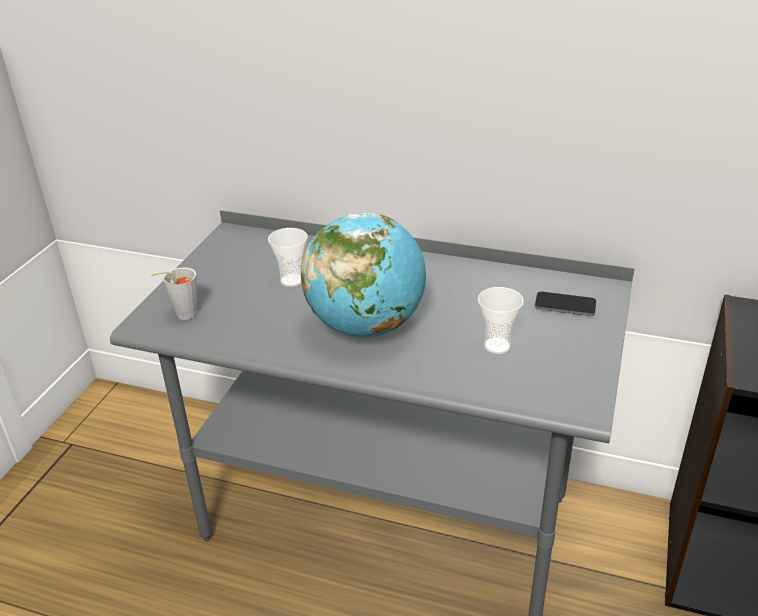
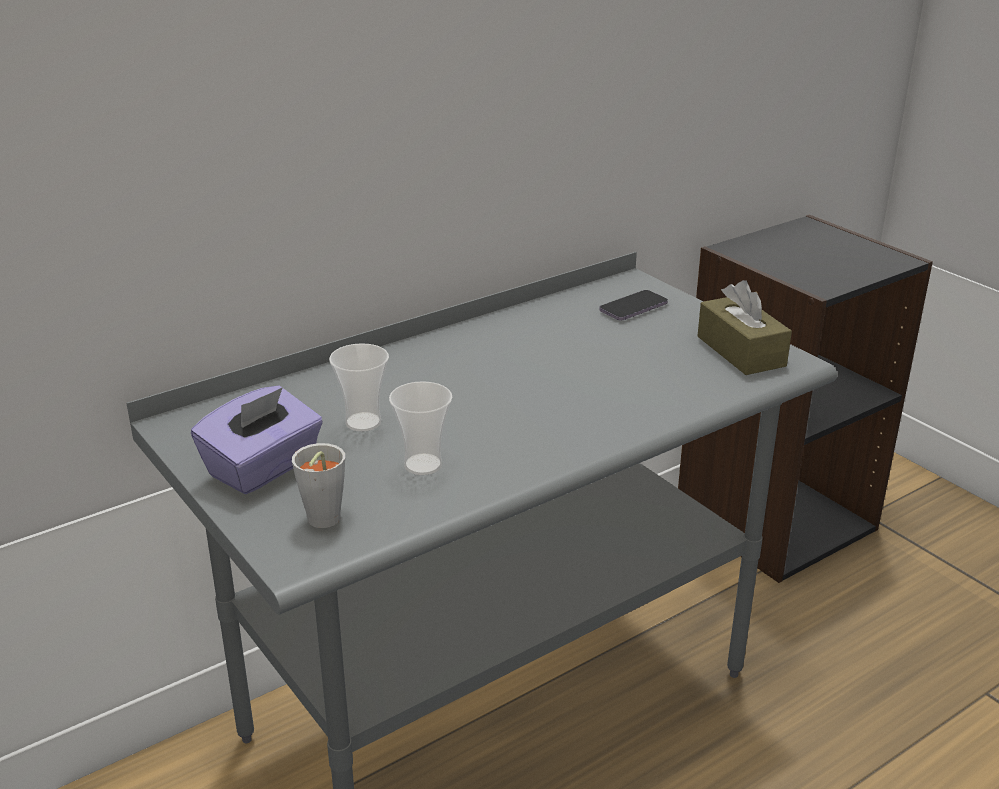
camera: 55 degrees left, 5 degrees down
(216, 275) = (263, 468): none -> purple tissue box
(366, 326) = (527, 412): globe -> none
(497, 346) = (654, 362): cup -> cup (423, 465)
(567, 376) = (741, 351): none -> brown tissue box

